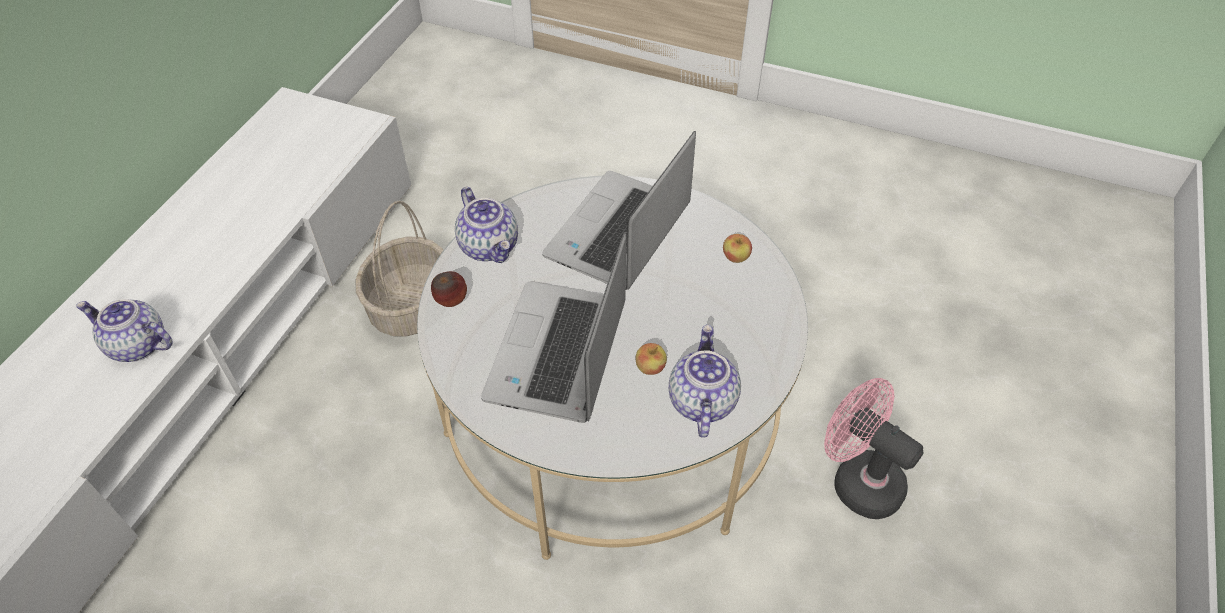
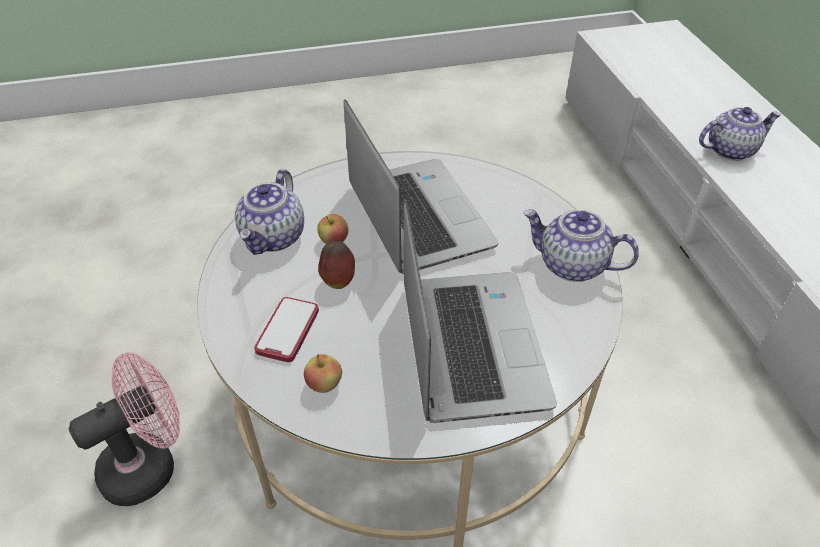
camera: 145 degrees right, 5 degrees down
(411, 307) = (674, 385): basket -> none
(451, 302) = (541, 209): apple -> apple (338, 281)
(701, 401) = (274, 238): teapot -> teapot turned 45 degrees clockwise
(739, 307) = (287, 330): none -> phone
(857, 480) = (149, 464): pink fan -> pink fan turned 45 degrees counterclockwise

